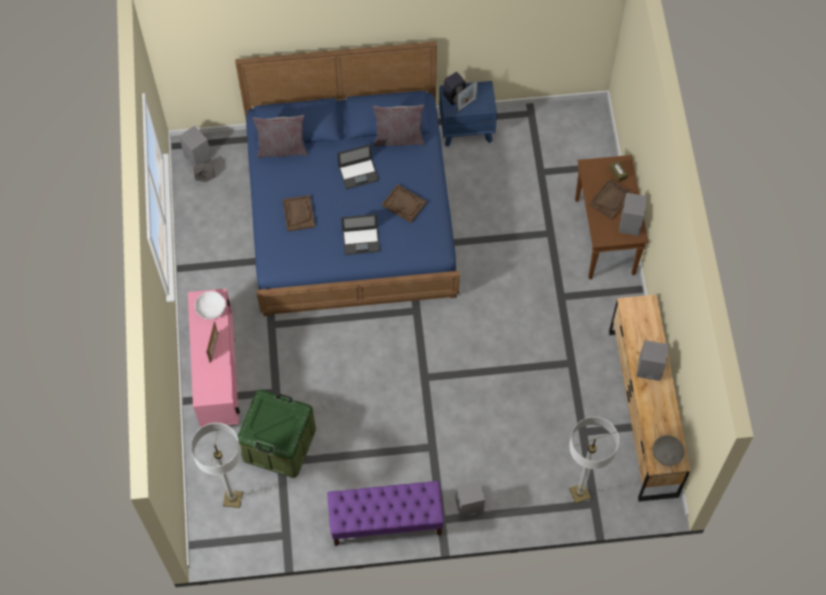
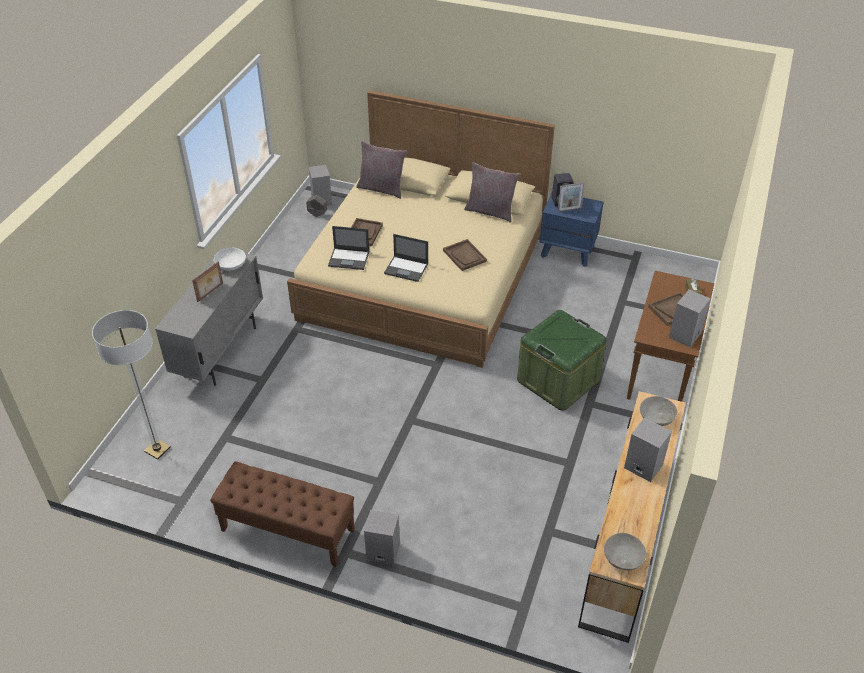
camera: 25 degrees right, 20 degrees down
(219, 378) = (220, 351): pink cabinet -> grey cabinet
(279, 444) = (234, 422): green storage box -> green storage box (558, 380)
(350, 212) = (424, 274): blue bed -> beige bed
(359, 173) = (438, 223): laptop -> laptop (349, 259)
(385, 521) = (287, 530): purple bench -> brown bench
(580, 493) = (512, 590): floor lamp -> none
(640, 318) = (656, 417): none -> grey bowl

